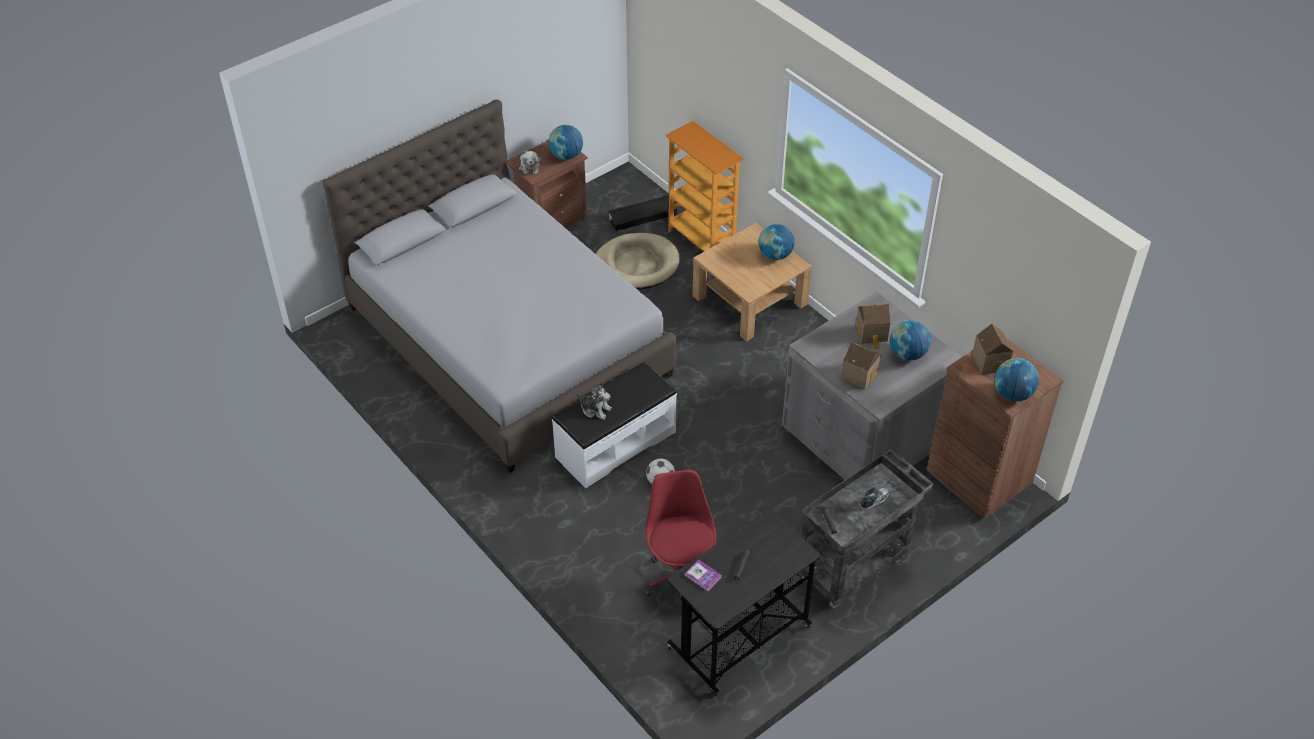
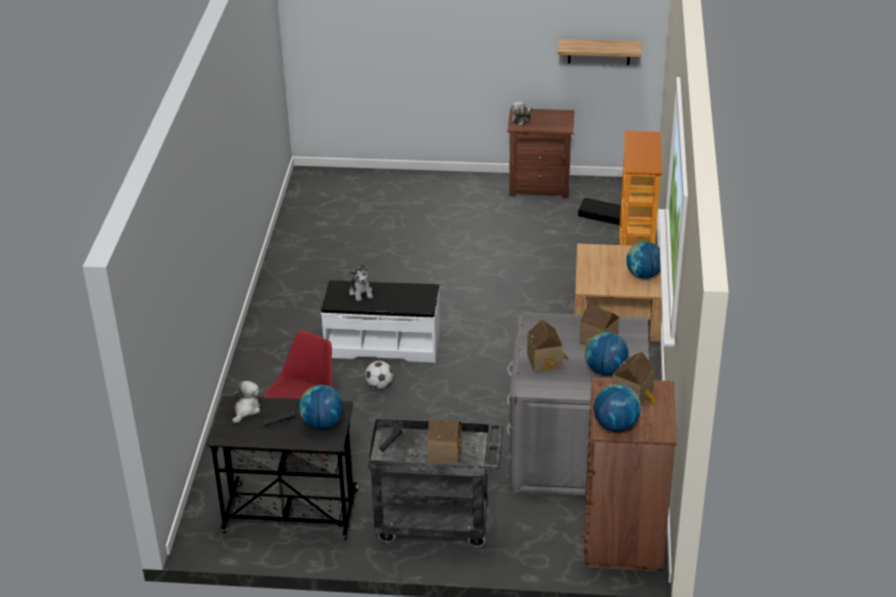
camera: 45 degrees right, 10 degrees down
(507, 340) = (403, 242): grey bed -> none
(566, 156) = (558, 125): globe -> globe (322, 423)
(574, 69) = (599, 51): none -> shelf
(636, 265) = (561, 245): beige dog bed -> none
(703, 576) = (246, 409): book -> plush toy
(874, 500) = (444, 451): shoe -> toy house

